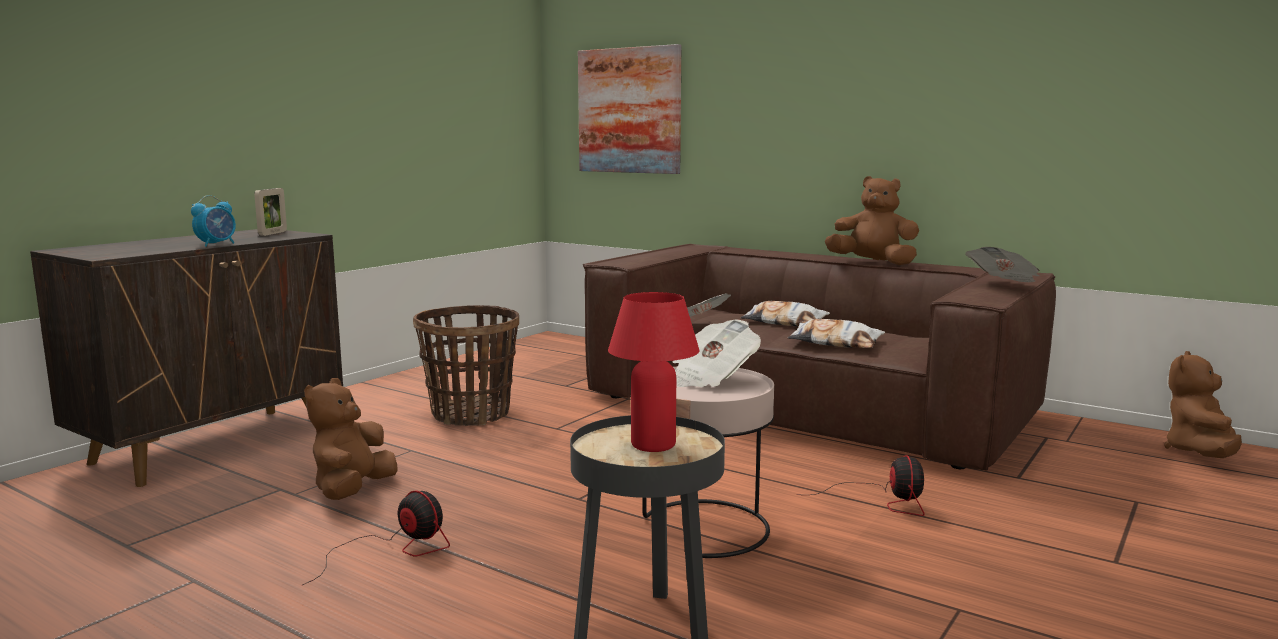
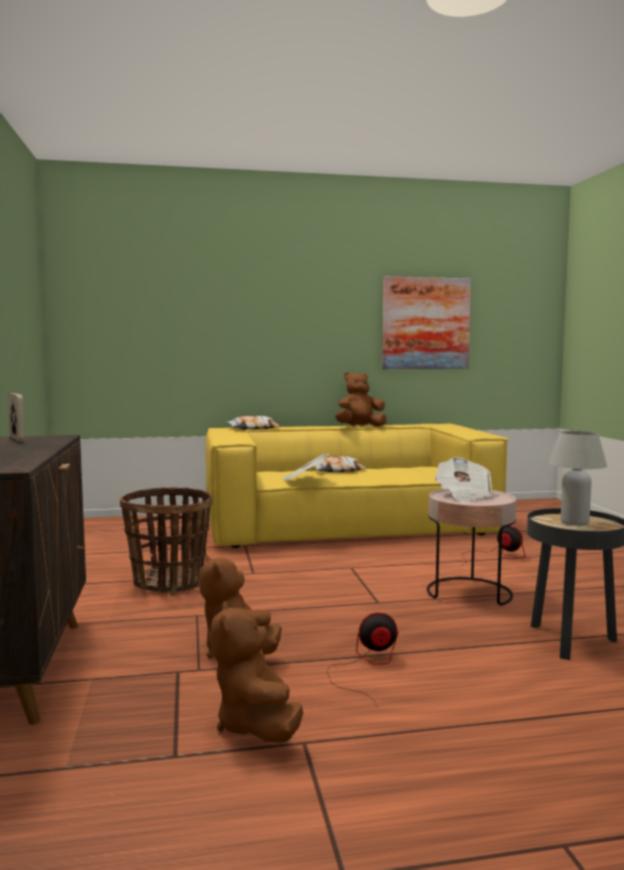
camera: 45 degrees left, 5 degrees down
(217, 244) = (41, 449): alarm clock -> none
(629, 111) = (142, 327): picture -> picture (425, 323)
(653, 445) = (574, 523): red table lamp -> white table lamp
(806, 405) = (348, 524): brown sofa -> yellow sofa
(835, 342) = (396, 475): pillow -> pillow (253, 428)
(1003, 285) = (463, 429): newspaper -> none
(1200, 453) = (532, 506): brown plush toy -> brown plush toy (256, 725)

